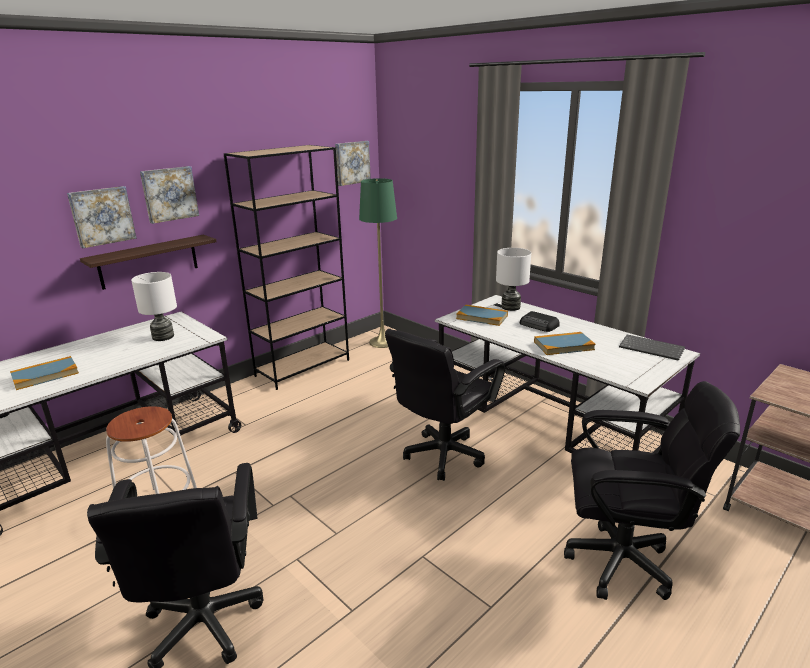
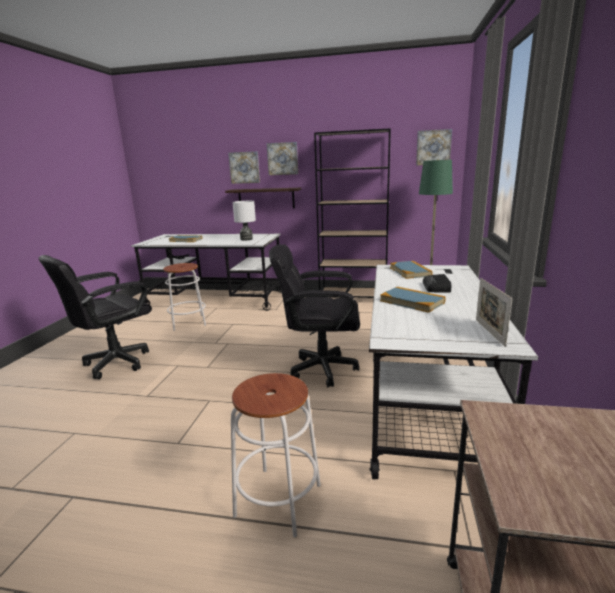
camera: 55 degrees right, 5 degrees down
(510, 307) = (452, 273): white table lamp -> none
(625, 563) = (278, 500): black office chair -> white stool
(652, 348) = (489, 332): keyboard -> picture frame

